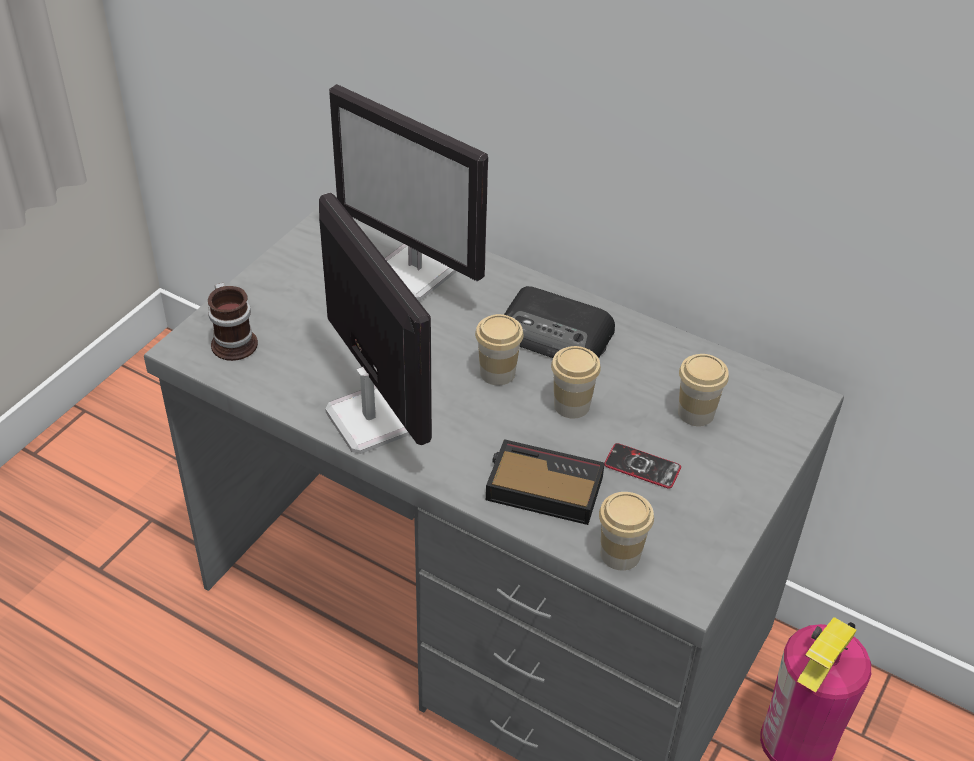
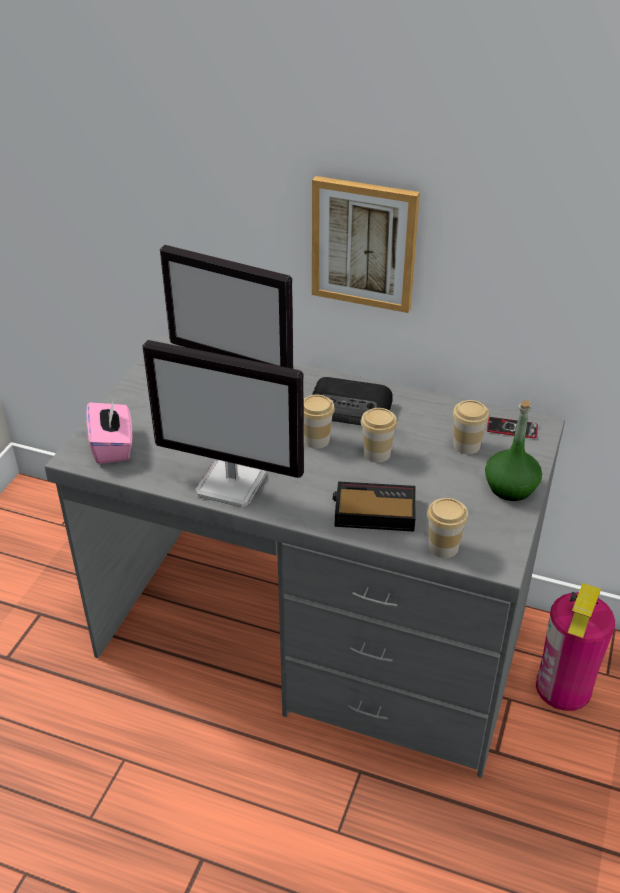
camera: 10 degrees left, 5 degrees down
(235, 341) = (113, 446): mug -> pink tissue box
(371, 418) = (232, 484): monitor -> monitor turned 150 degrees clockwise
(600, 118) = (364, 243): none -> picture
(642, 467) = (440, 487): phone -> phone (512, 428)
(737, 484) = (510, 487): none -> green bottle

